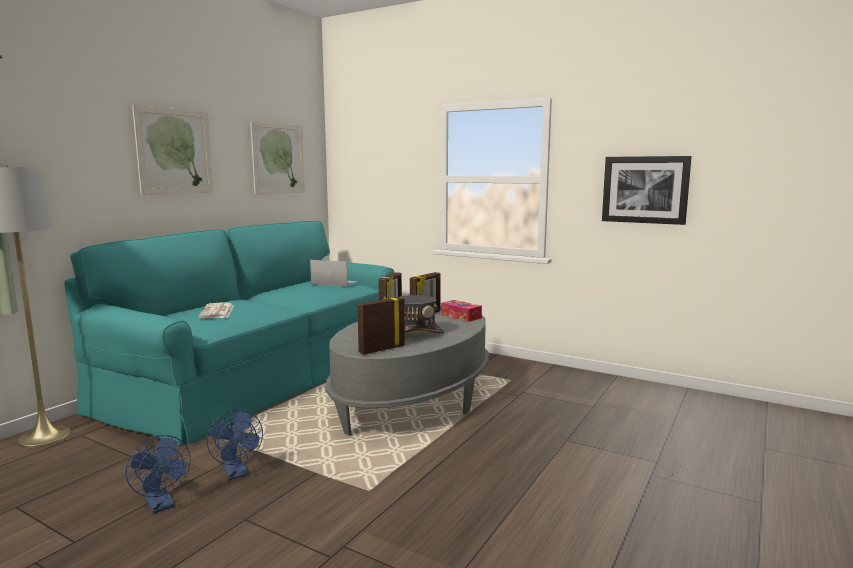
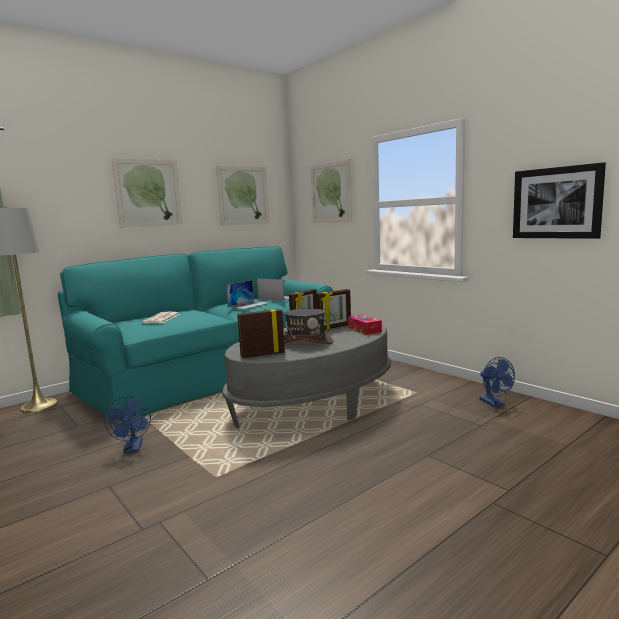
camera: 20 degrees right, 0 degrees up
(162, 505) = (65, 466): blue fan -> blue fan (495, 404)
(309, 291) = (248, 305): none -> laptop
(384, 161) = (331, 193): none -> picture

